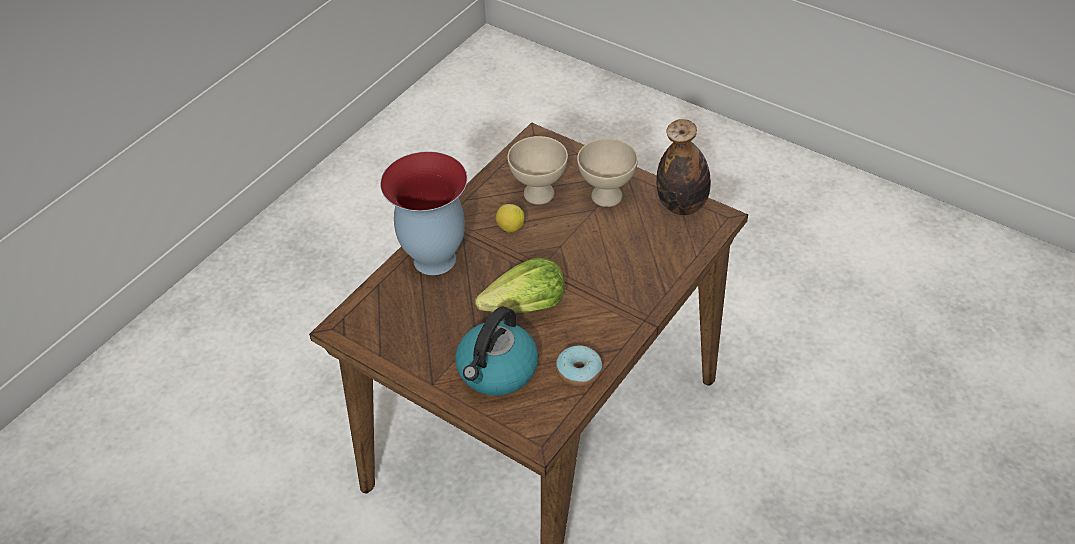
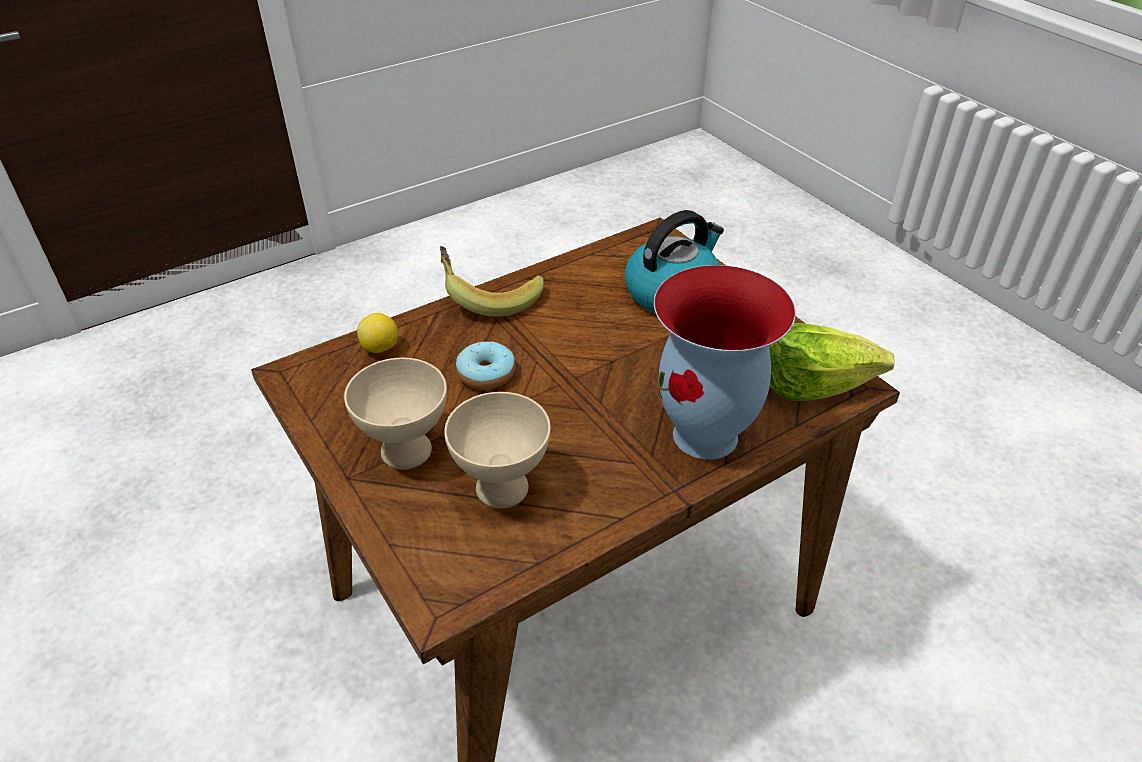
camera: 160 degrees left, 5 degrees down
(510, 228) = (575, 447): lemon -> lemon (380, 348)
(526, 307) = (608, 342): lettuce -> lettuce (814, 385)
(579, 371) = (585, 271): donut -> donut (486, 374)
(637, 319) = (489, 297): none -> banana
(682, 205) = (319, 404): bottle -> none

